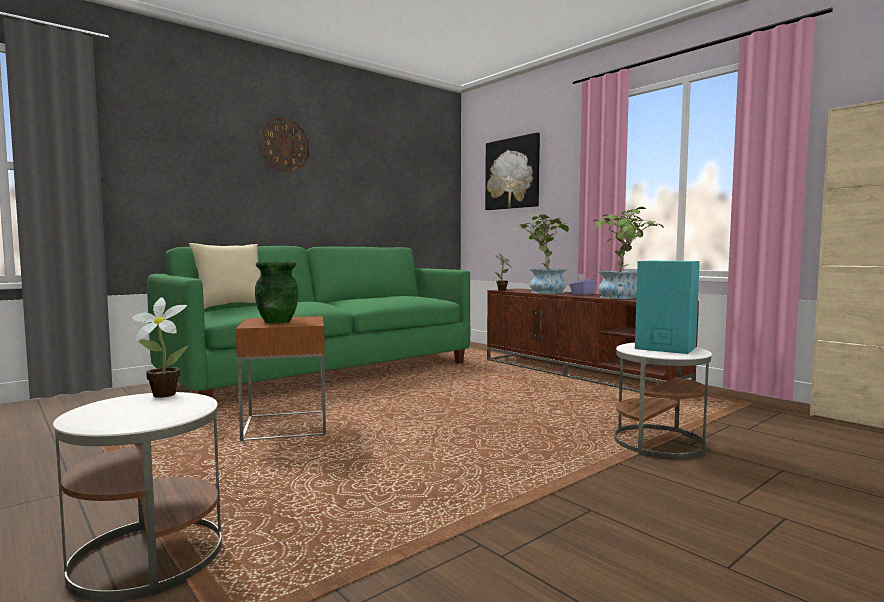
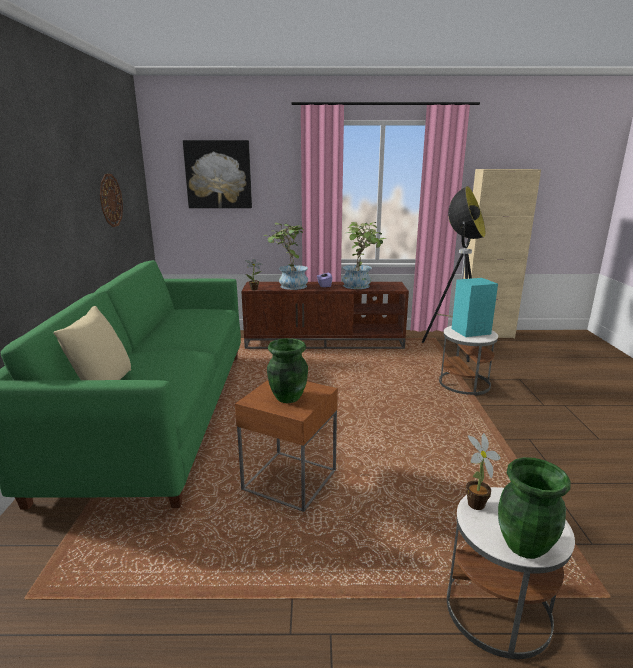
camera: 50 degrees left, 15 degrees up
(92, 415) = (525, 545): none -> green vase
(284, 145) = (38, 161): wall clock -> wall clock (110, 200)
(754, 417) = (454, 348): none -> floor lamp

